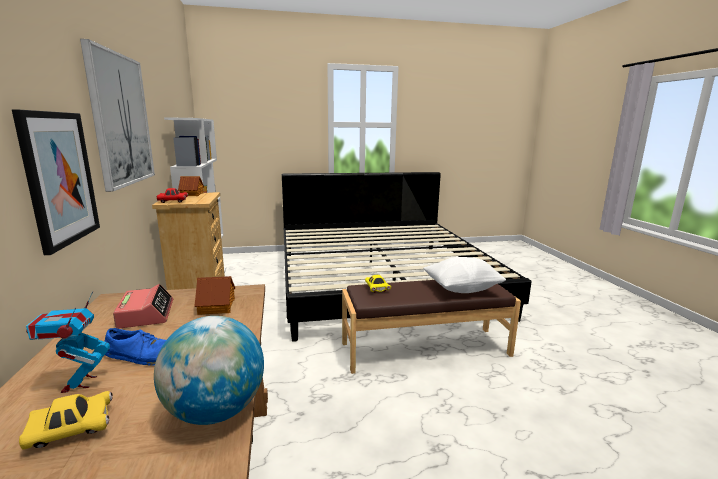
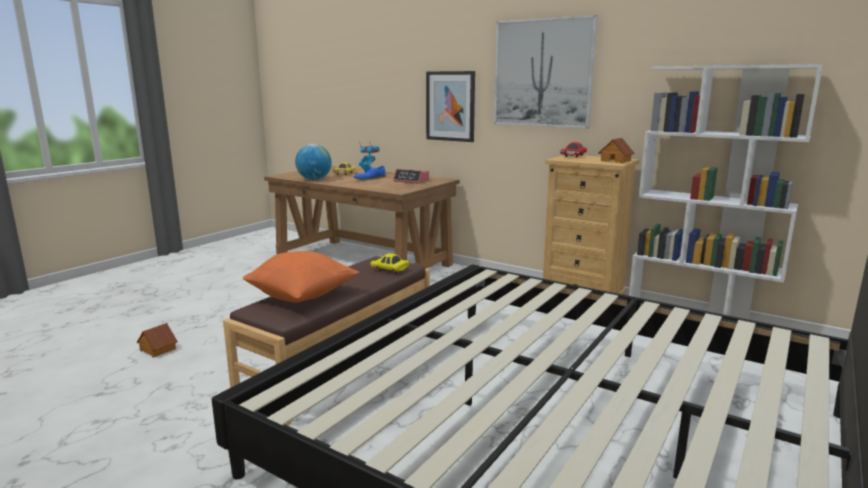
camera: 135 degrees right, 0 degrees up
(217, 306) = (392, 186): toy house -> toy house (157, 349)
(462, 289) = (302, 297): white pillow -> orange pillow

